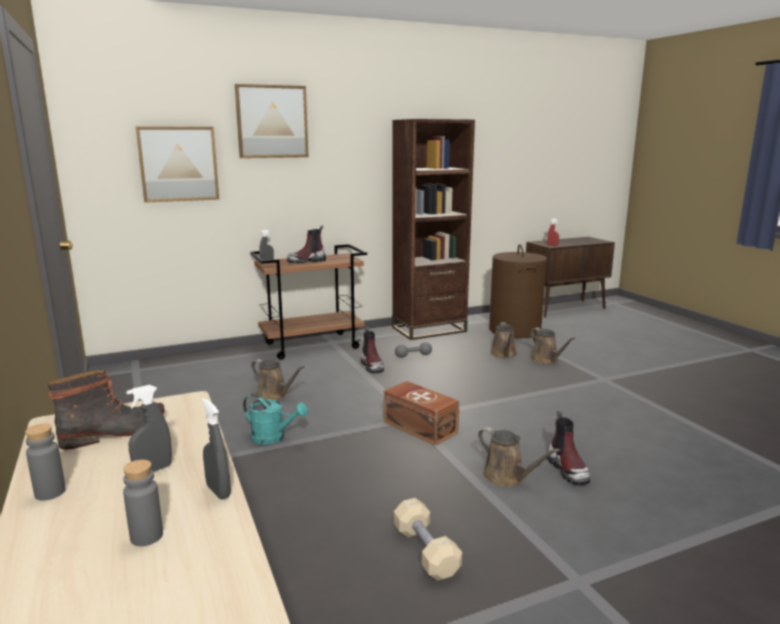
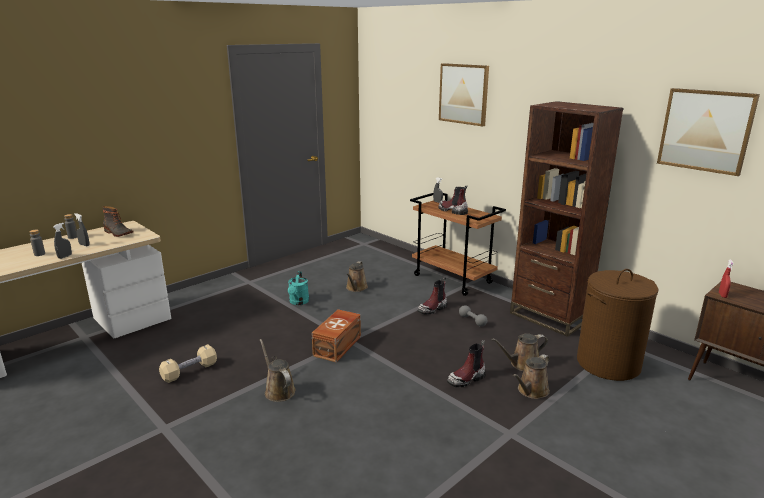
camera: 70 degrees right, 5 degrees up
(178, 164) = (408, 118): picture -> picture (705, 130)
(507, 477) = (278, 390): brown watering can -> brown watering can turned 120 degrees clockwise
(568, 470) = (298, 417): boot -> boot (467, 379)

